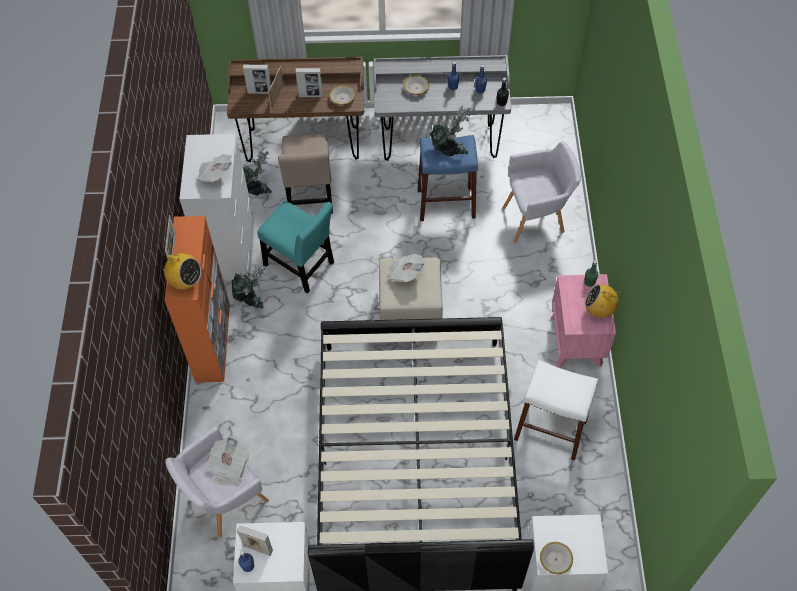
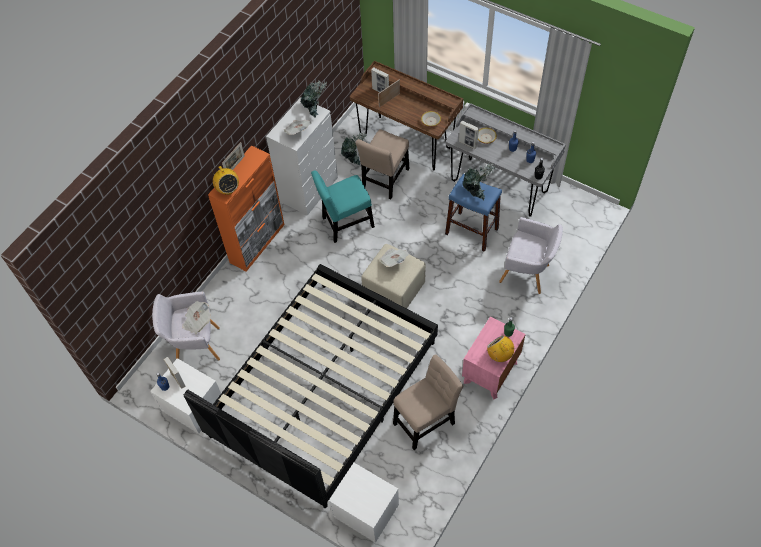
camera: 35 degrees right, 0 degrees up
(252, 300) = (299, 229): potted plant -> potted plant (314, 110)
(301, 266) = (345, 224): turquoise chair -> turquoise chair turned 90 degrees clockwise
(310, 95) = (411, 109): picture frame -> picture frame (468, 144)
(550, 430) = (426, 421): white stool -> beige chair
(555, 559) = (347, 498): bowl -> none

